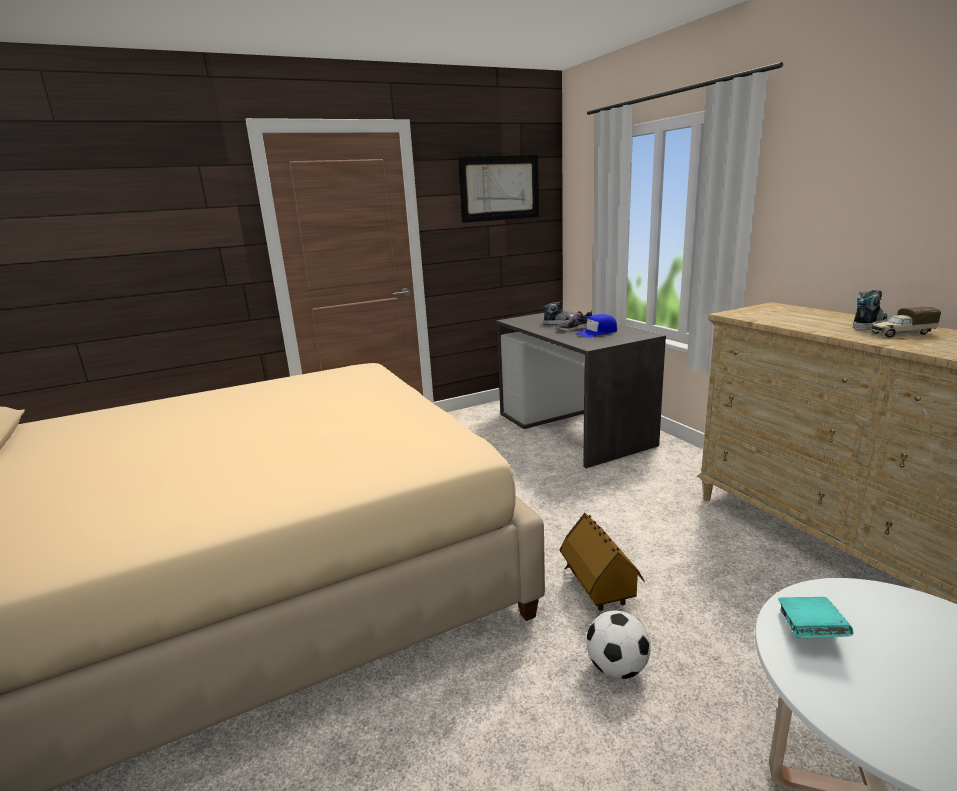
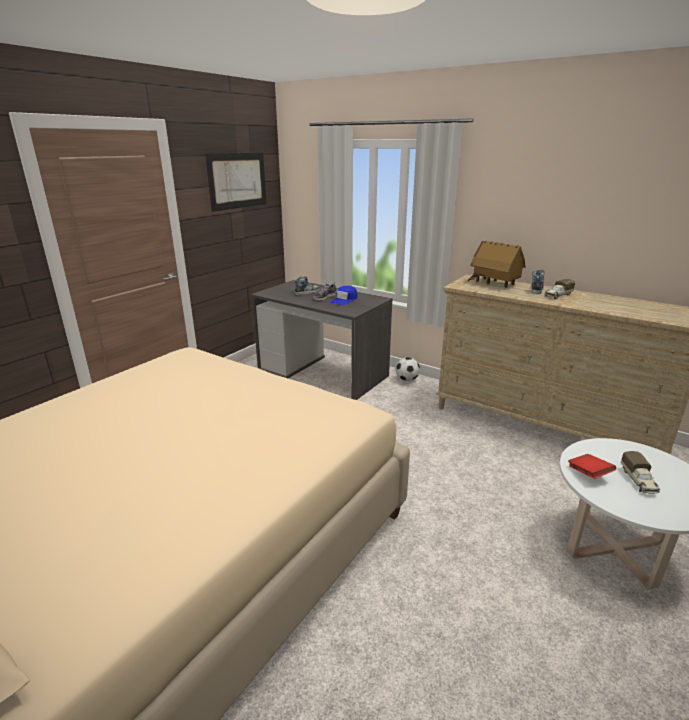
camera: 30 degrees left, 5 degrees up
(598, 590) = (422, 485): toy house -> toy house (494, 284)
(617, 668) = (465, 529): football -> football (407, 380)
(809, 631) = (589, 473): turquoise book -> red book
(912, 675) = (638, 481): none -> toy truck

